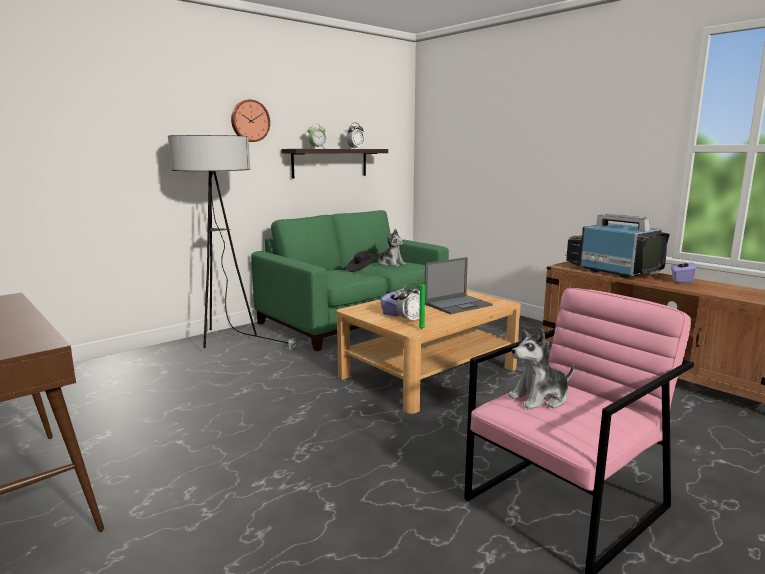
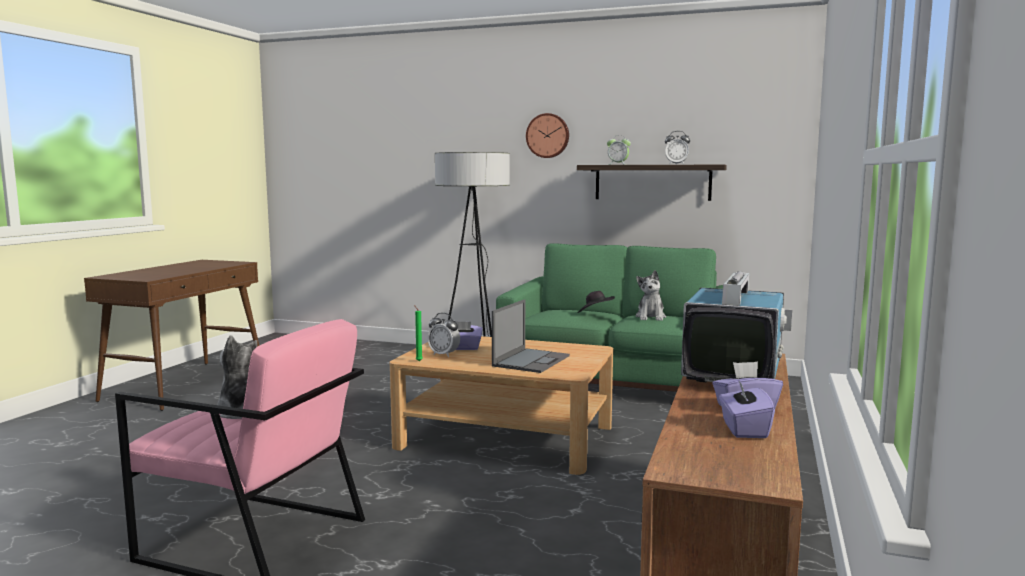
camera: 60 degrees right, 5 degrees down
(458, 304) = (531, 360): laptop -> laptop turned 90 degrees counterclockwise
(718, 287) = (743, 429): none -> purple tissue box

